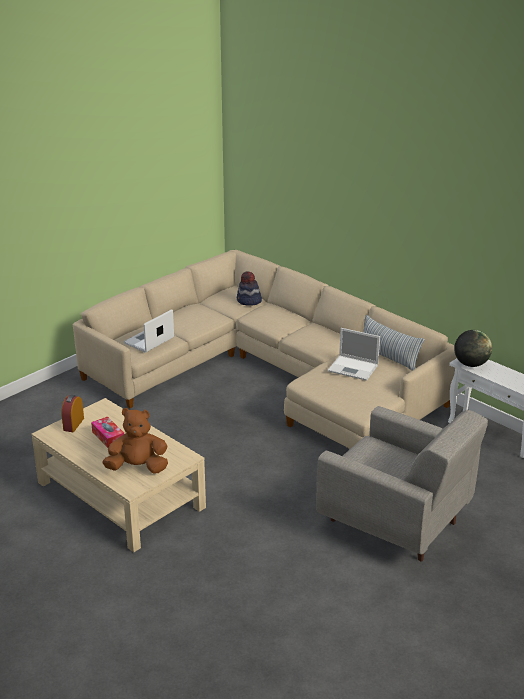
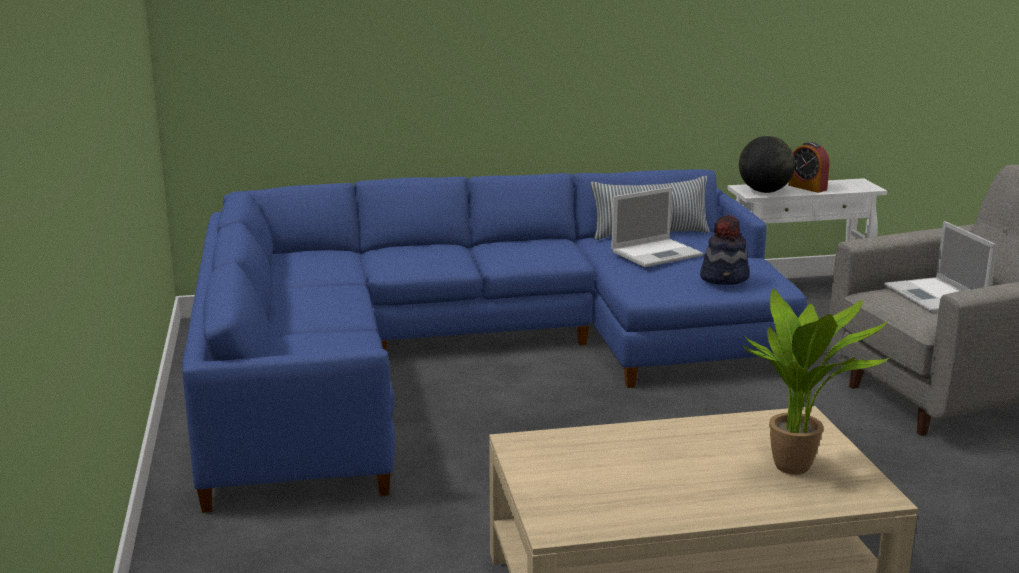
camera: 55 degrees left, 10 degrees down
(73, 424) = (554, 490): alarm clock -> alarm clock (807, 187)
(108, 437) = (650, 468): tissue box -> none
(138, 467) = (799, 469): brown plush toy -> potted plant
(148, 341) = (335, 349): laptop -> laptop (936, 297)
(249, 301) = (342, 256): hat -> hat (725, 278)
(270, 375) = (467, 356): beige sofa -> blue sofa

